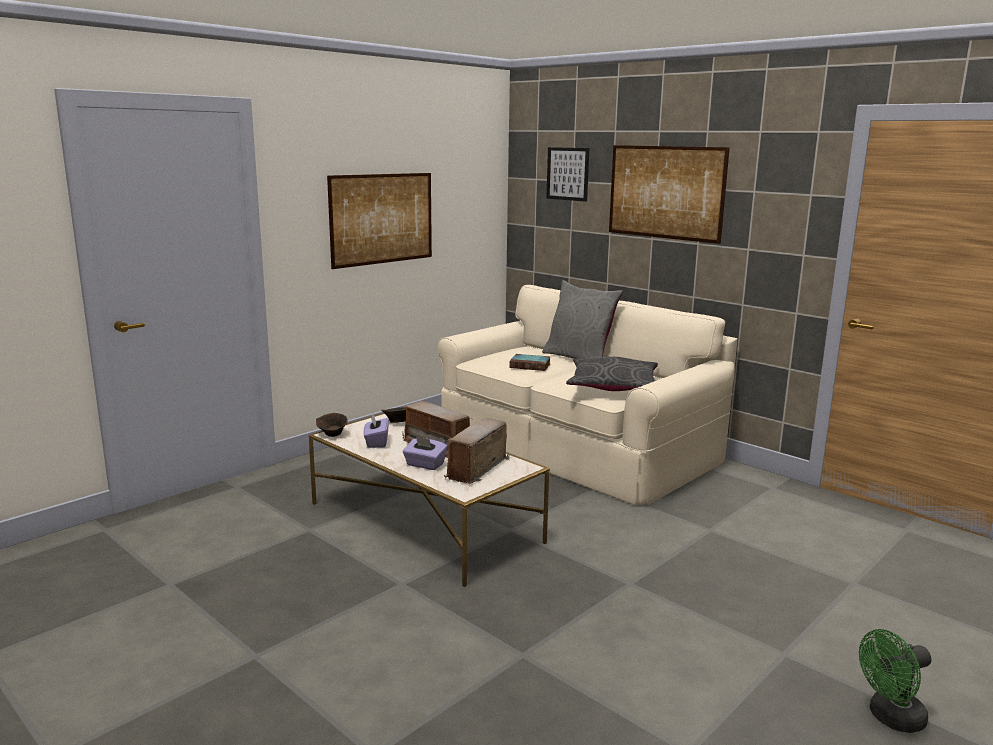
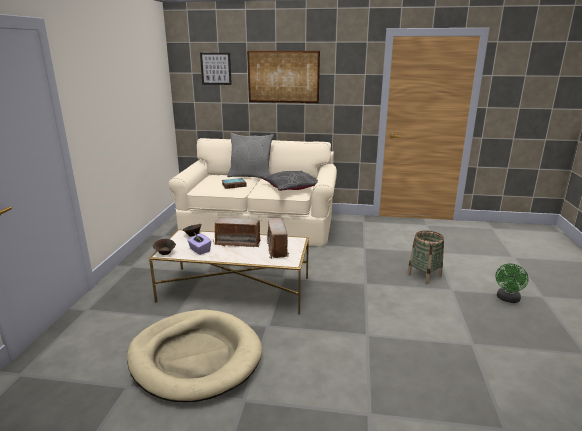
camera: 35 degrees left, 5 degrees up
(270, 584) = (195, 357): none -> beige dog bed
(382, 219) = (121, 105): picture -> none
(425, 465) = (247, 254): purple tissue box -> none
(762, 611) = (424, 275): none -> basket

